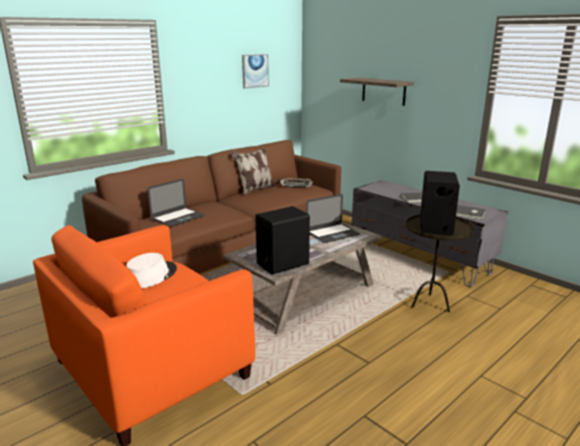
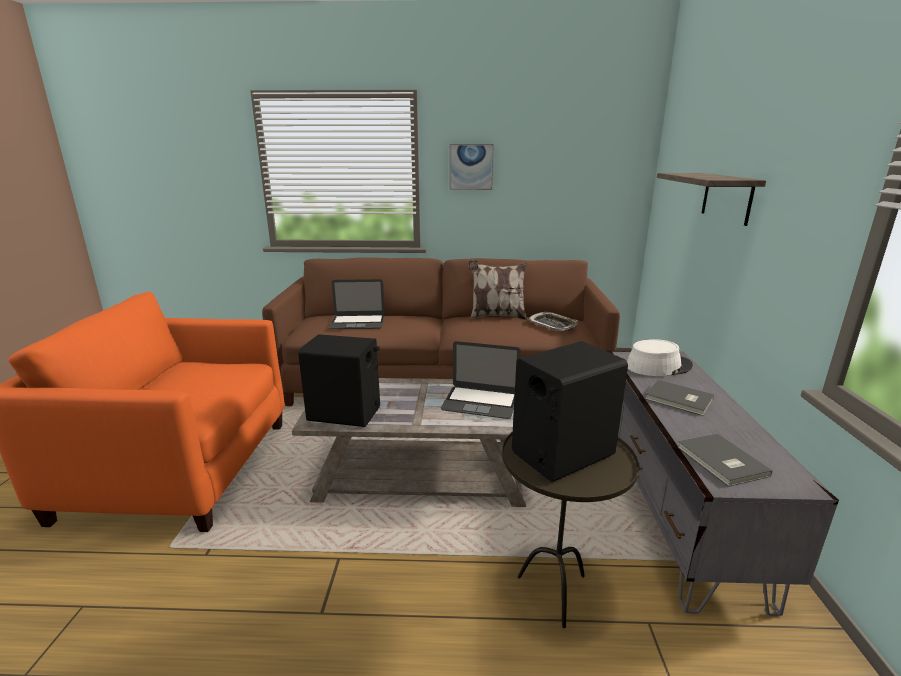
camera: 45 degrees right, 0 degrees up
(151, 276) = (206, 369): white hat -> white hat (658, 366)
(255, 71) = (564, 159): picture -> picture (471, 167)

